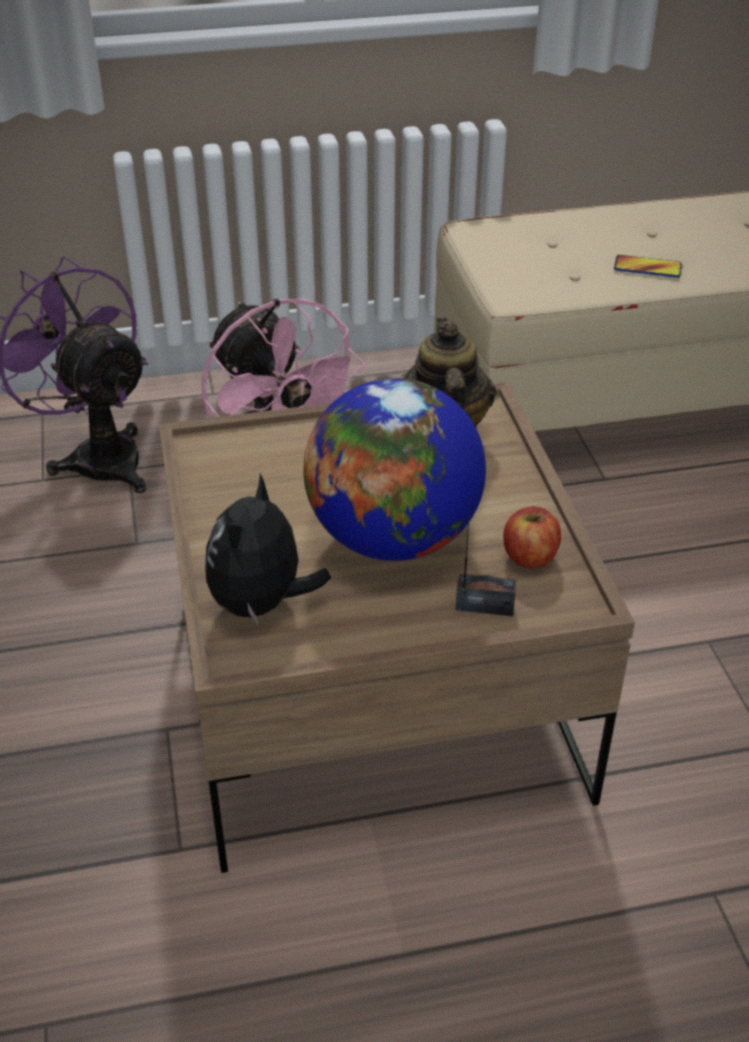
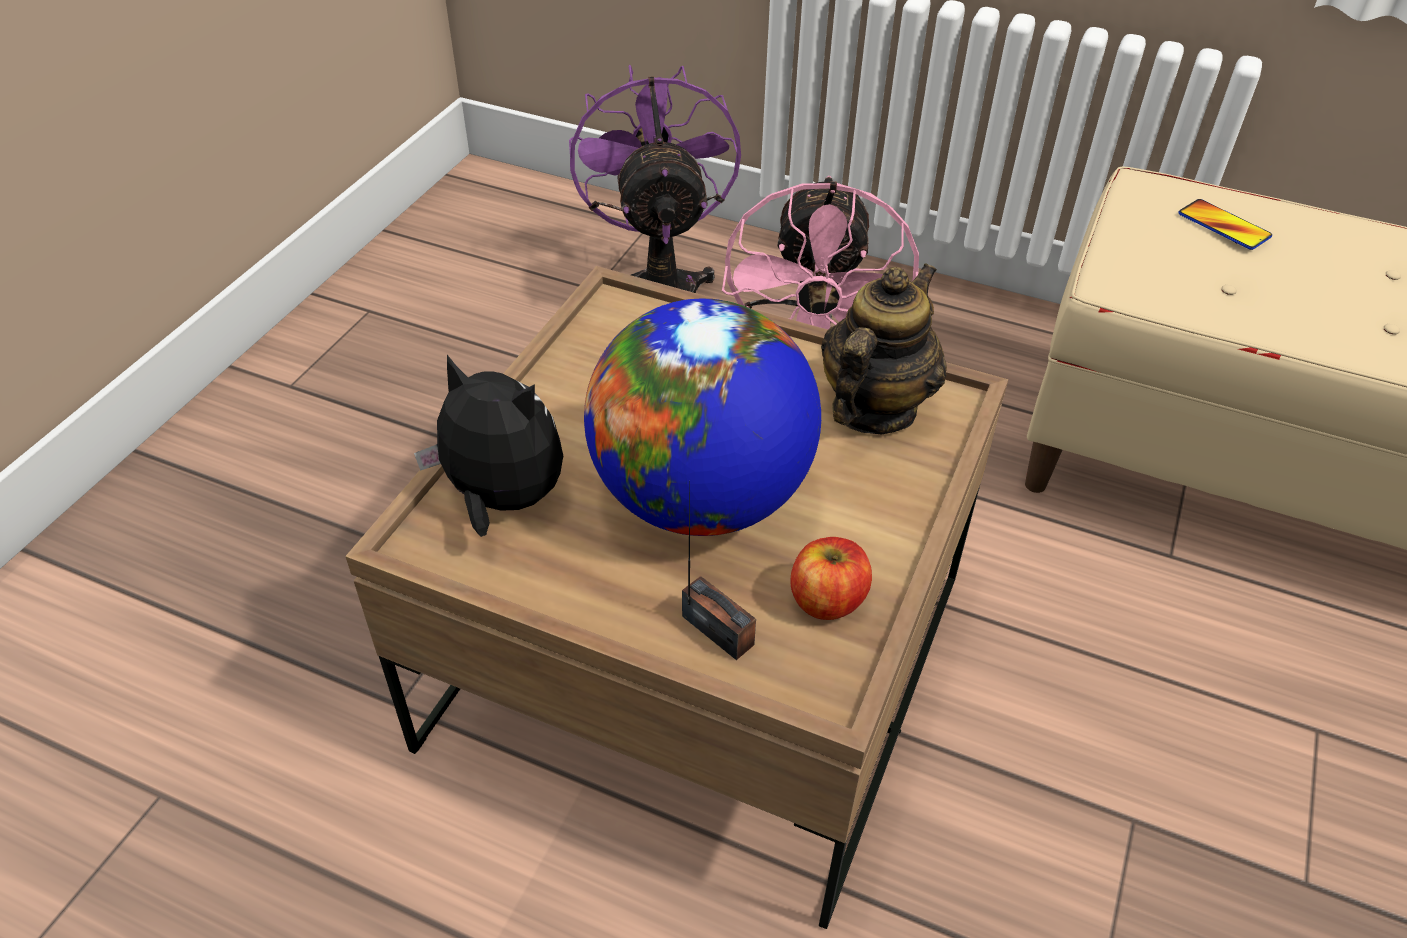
camera: 35 degrees right, 5 degrees up
(262, 604) = (501, 500): plush toy -> plush toy turned 60 degrees clockwise
(647, 268) = (1338, 315): phone -> phone (1223, 226)

